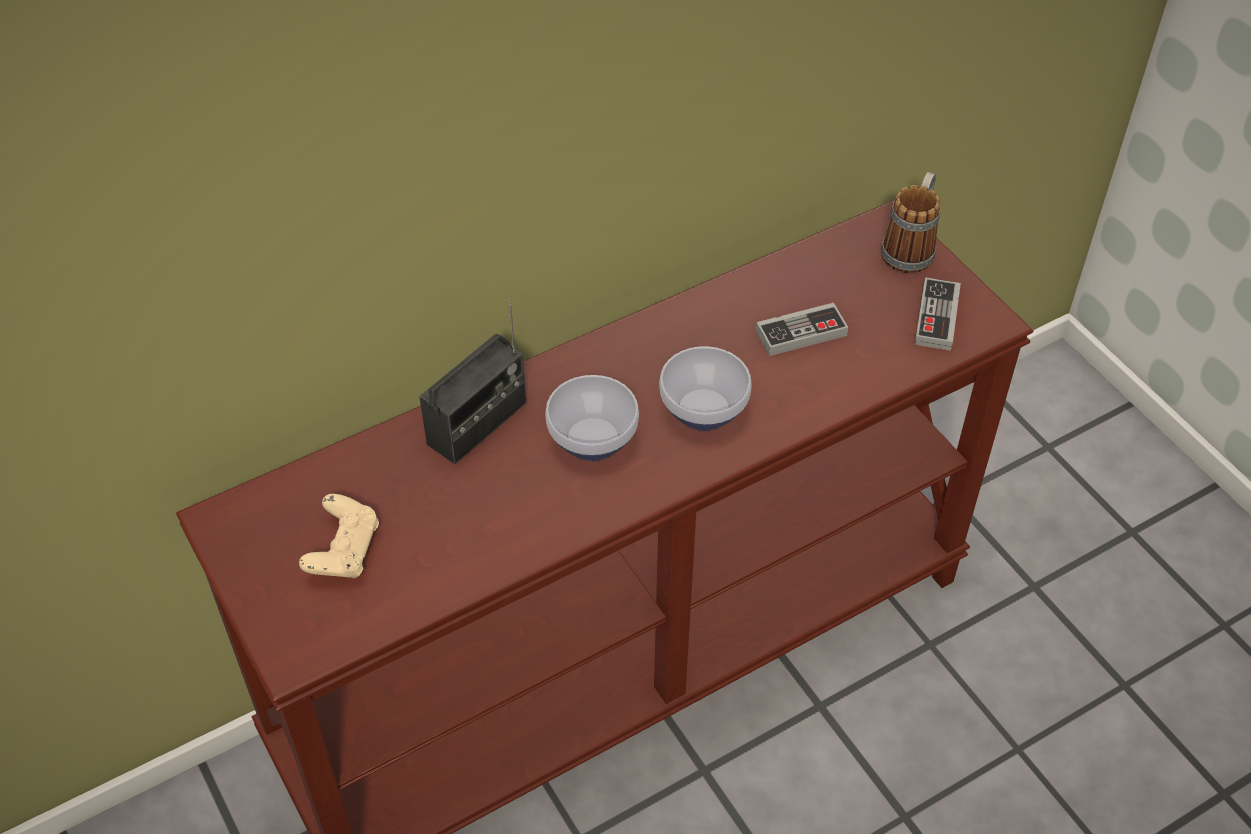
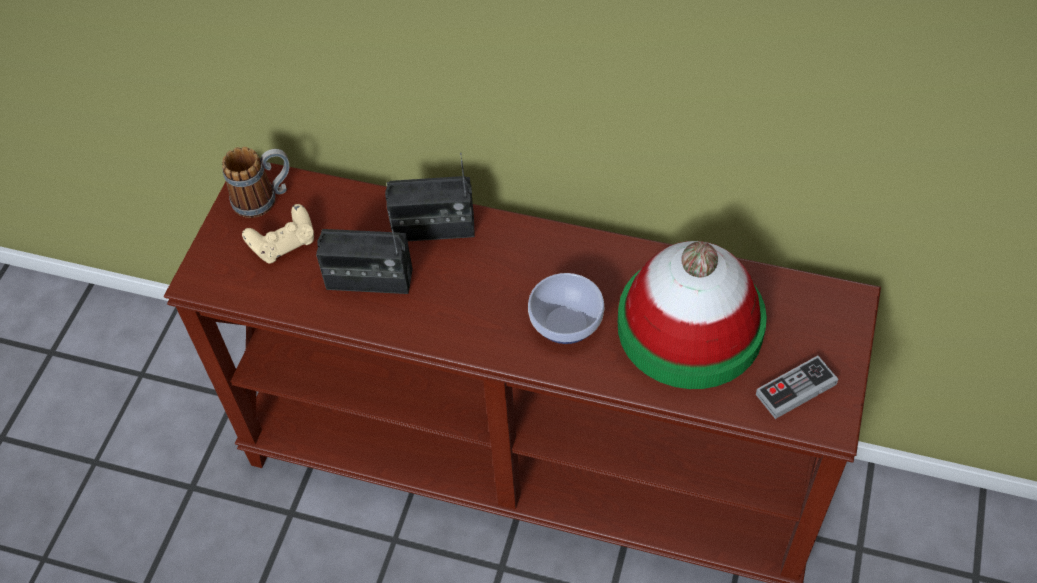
camera: 50 degrees right, 5 degrees up
(475, 513) = (369, 279): none -> radio
(590, 441) = (479, 289): bowl -> none
(801, 333) = (690, 326): game controller -> hat
(911, 248) = (843, 328): mug -> mug (264, 198)

